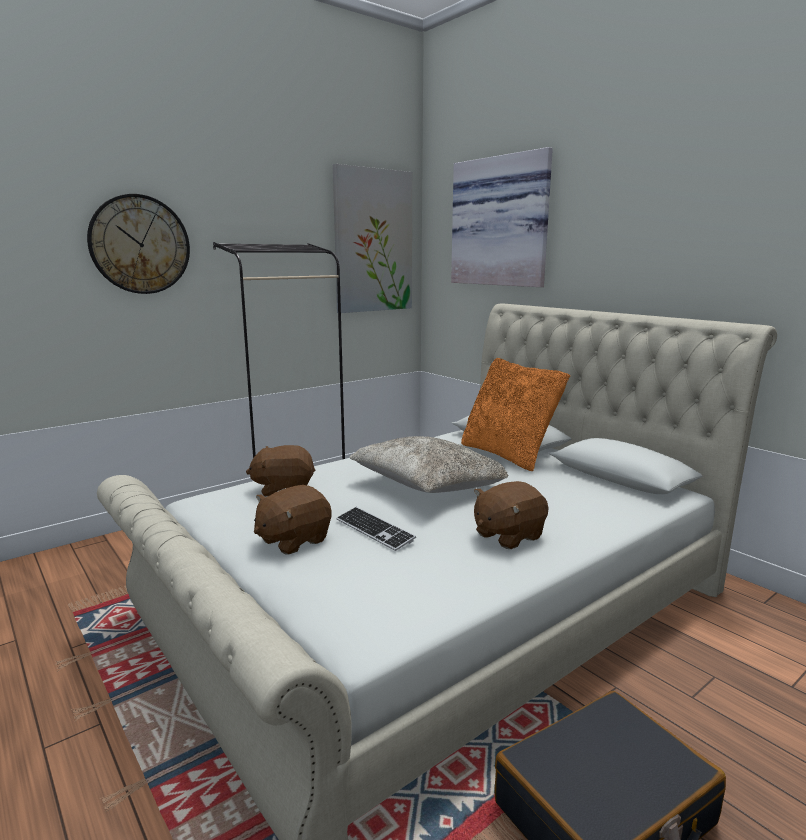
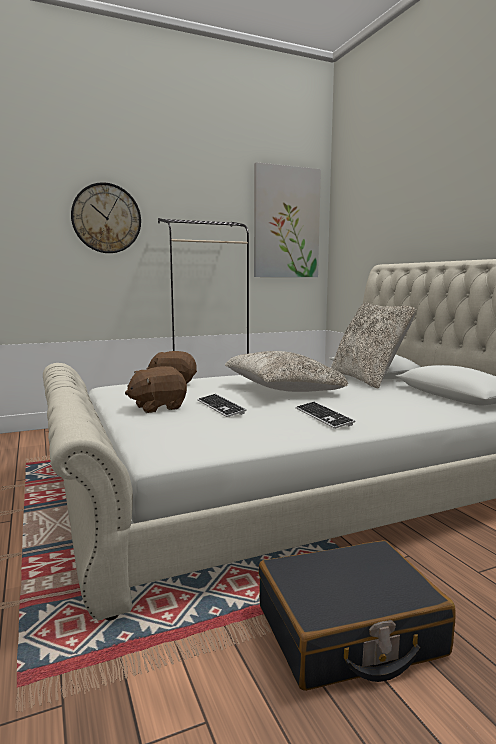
camera: 15 degrees right, 5 degrees down
(501, 222) = (384, 200): picture -> none
(508, 453) = (367, 379): orange pillow -> beige pillow
(508, 535) = (323, 416): brown plush toy -> keyboard

